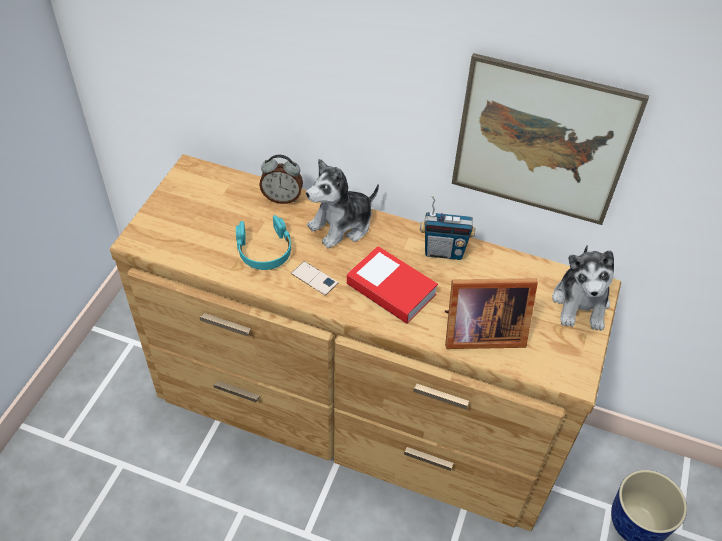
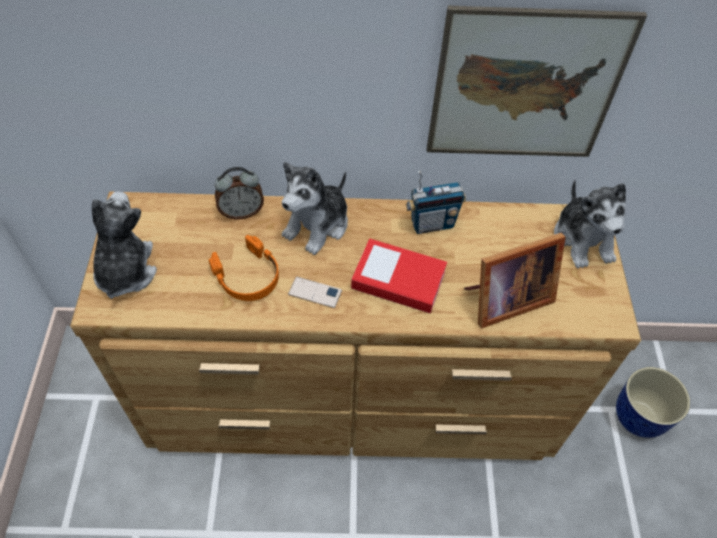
camera: 20 degrees left, 5 degrees up
(169, 218) = (125, 271): none -> plush toy
(264, 250) = (248, 276): turquoise headphones -> orange headphones

